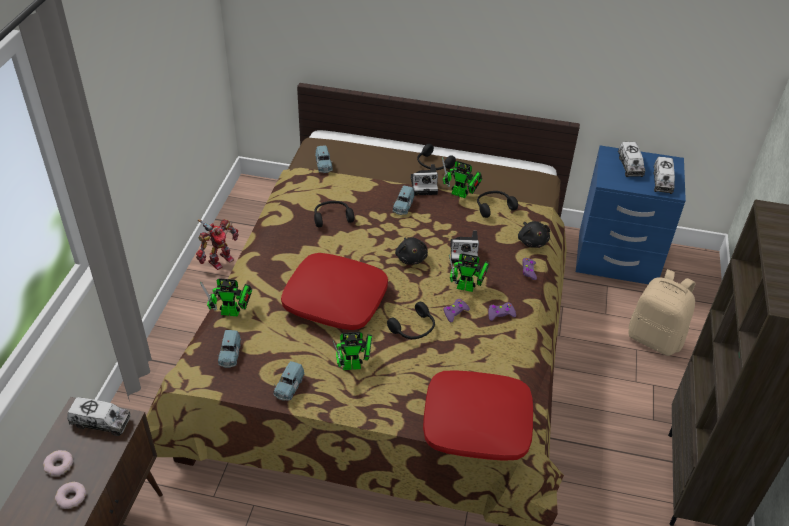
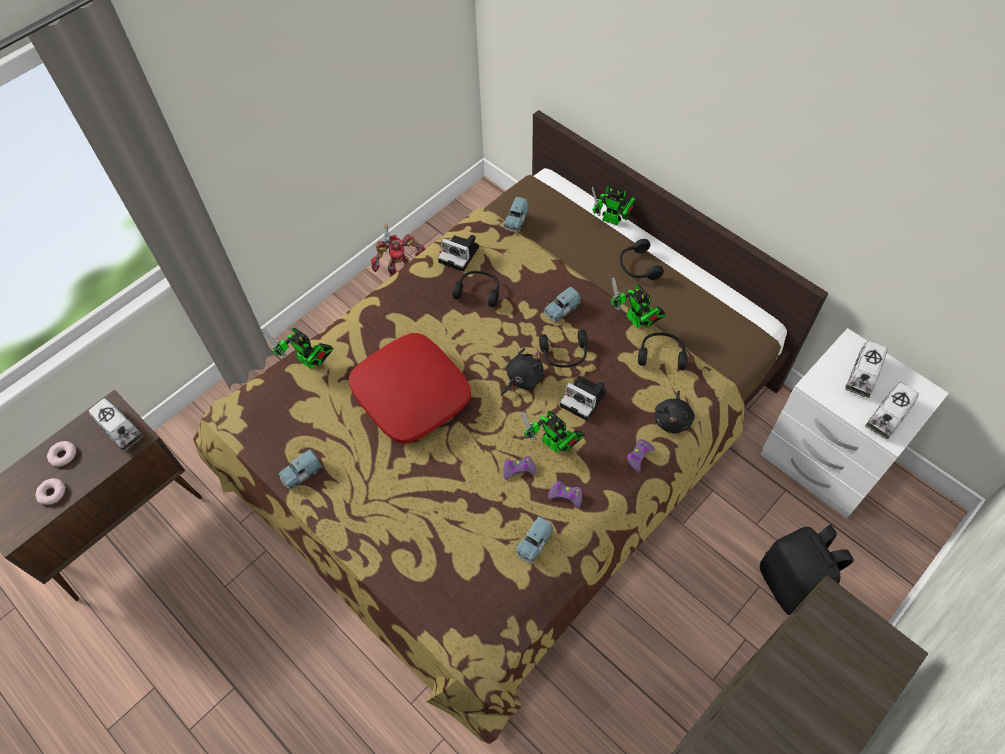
camera: 35 degrees right, 15 degrees up
(230, 355) = (275, 409): blue toy car -> blue toy car (533, 543)
(355, 366) = (376, 481): toy robot -> toy robot (614, 221)
(411, 257) = (522, 379): black plush toy -> black plush toy turned 150 degrees counterclockwise
(414, 329) = (462, 468): black headphones -> black headphones (564, 354)
(425, 185) = (605, 292): camera -> camera (460, 254)
(477, 423) = (446, 611): red pillow -> none
(616, 259) = (823, 461): blue nightstand -> white nightstand
(655, 338) = (792, 584): beige backpack -> black backpack

